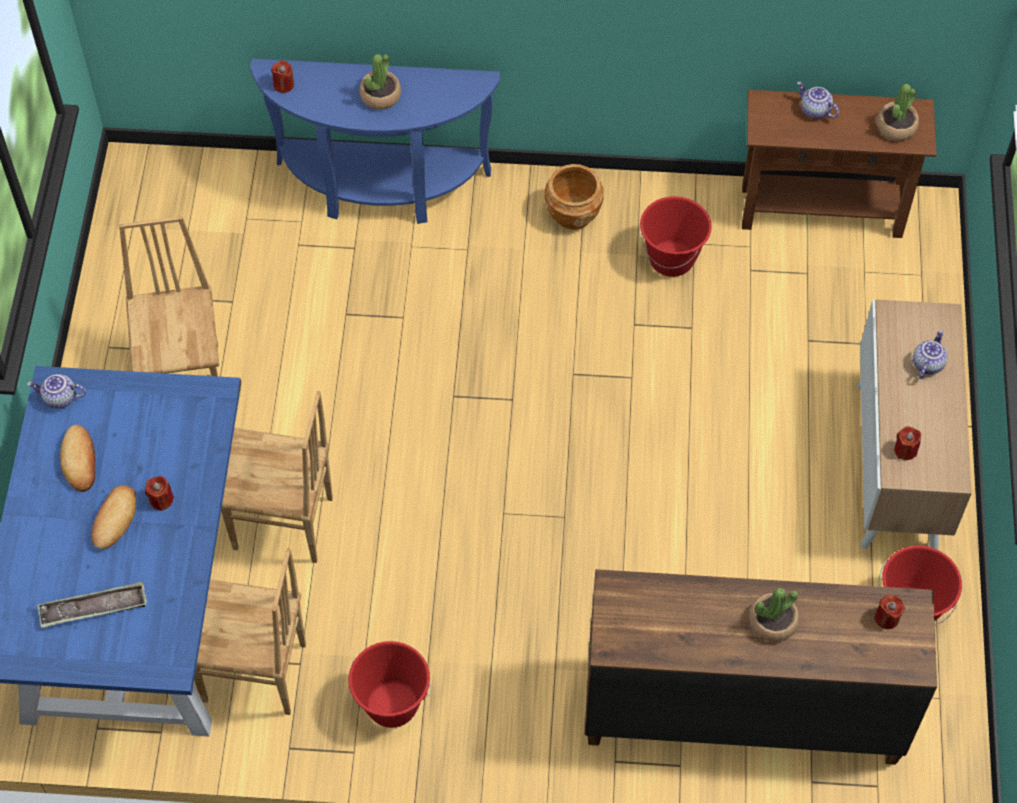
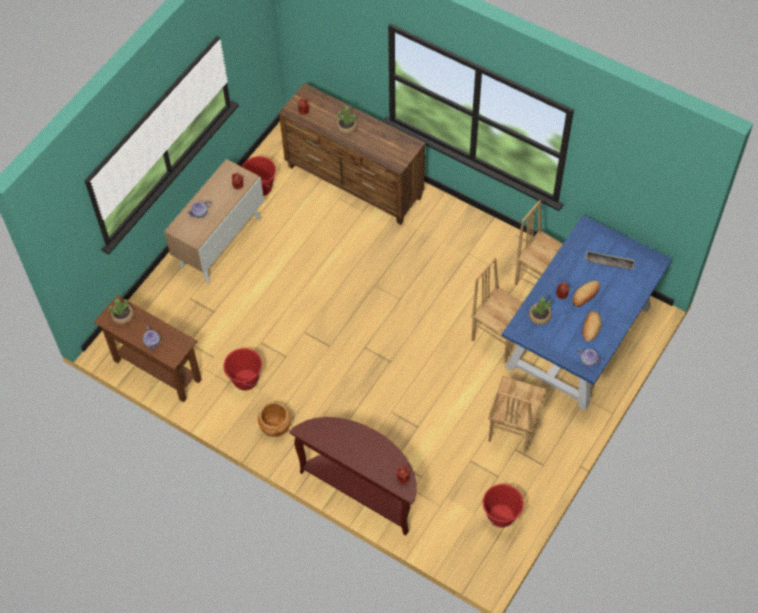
camera: 150 degrees left, 0 degrees up
(380, 95) = (357, 446): potted plant -> potted plant (539, 316)
(380, 189) = (362, 489): blue console table -> brown console table
(392, 705) = (491, 245): red bucket -> red bucket (501, 516)

